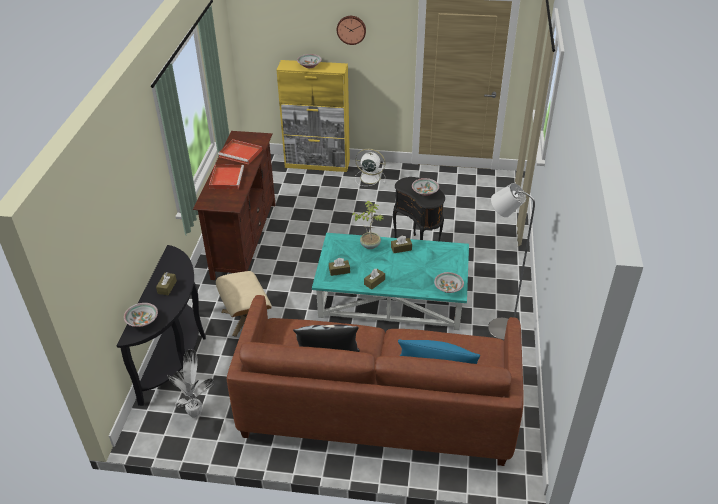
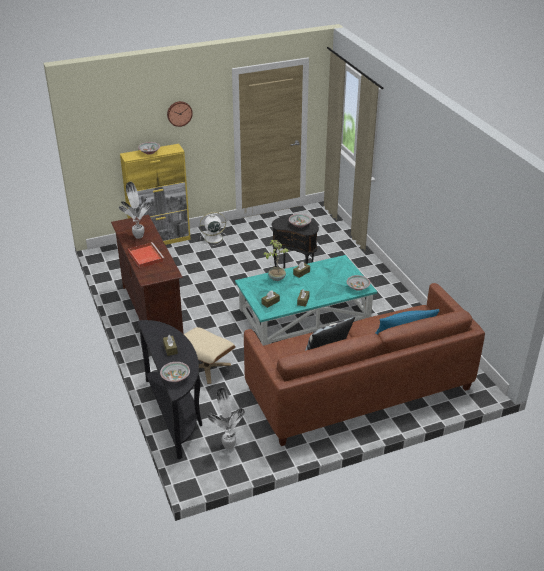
camera: 30 degrees left, 5 degrees down
(241, 153) = (138, 235): red tray -> potted plant
(496, 328) = (394, 309): grey floor lamp -> none

